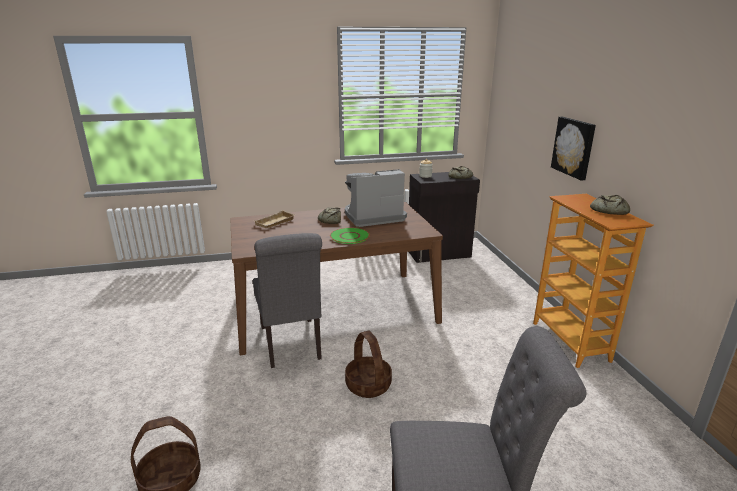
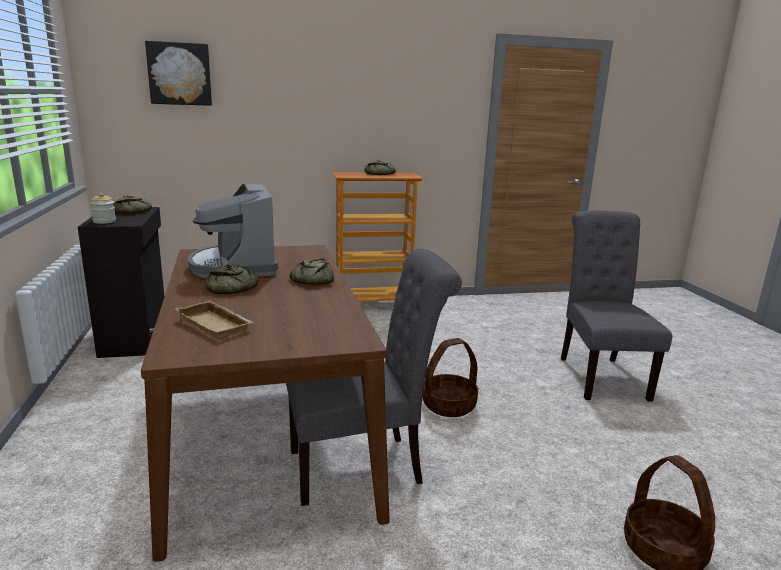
camera: 90 degrees left, 5 degrees down
(349, 236) = (312, 280): green plate -> bread
(574, 147) = (297, 132): picture -> picture (180, 74)

